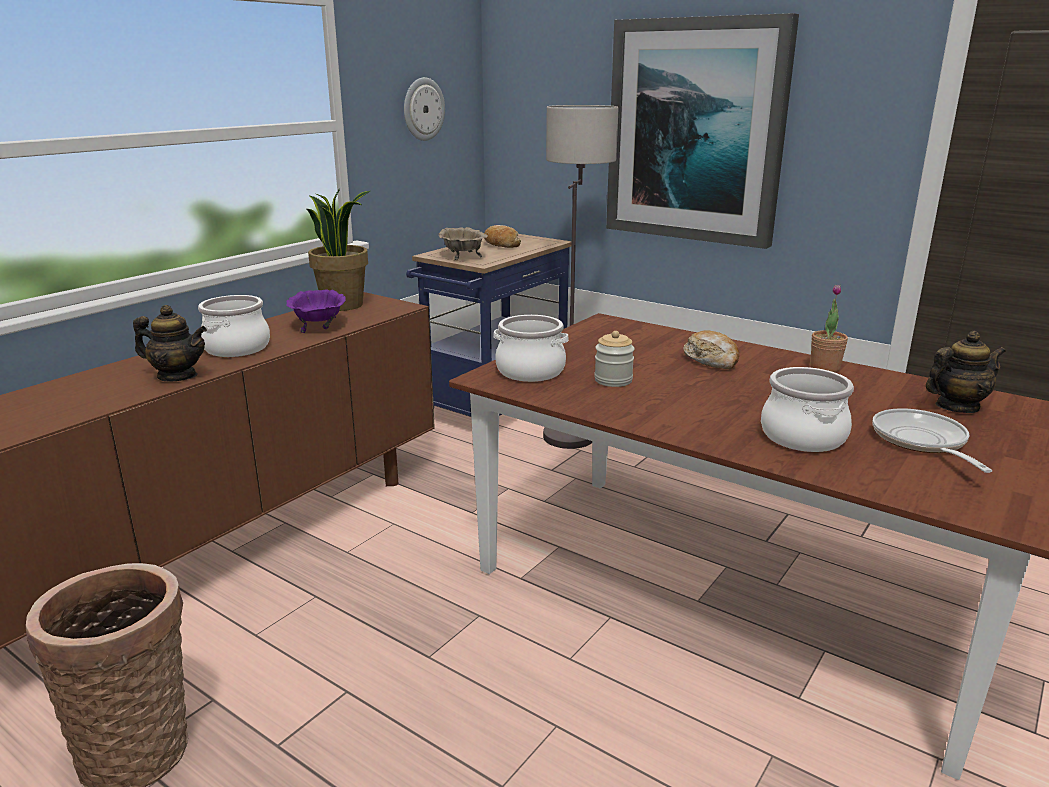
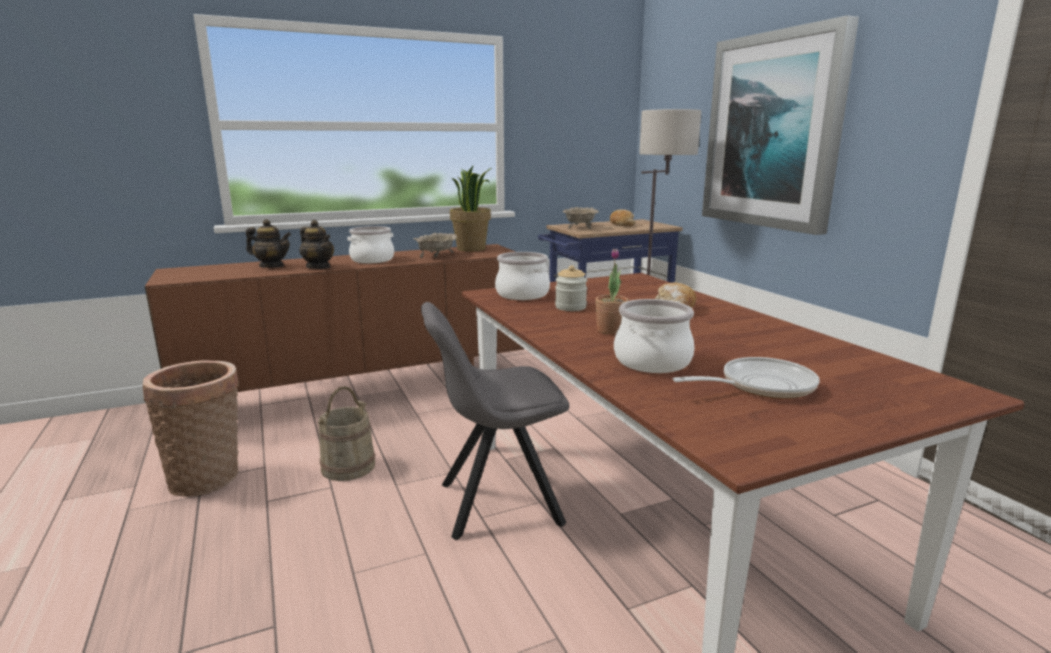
camera: 30 degrees right, 5 degrees down
(319, 326) = (436, 256): purple bowl -> beige bowl
(337, 655) = (348, 466): none -> beige bucket
(423, 109) = (577, 120): wall clock -> none
(570, 634) = (499, 503): none -> grey chair
(825, 367) = (770, 327): potted plant -> potted plant (610, 330)
(922, 442) = (760, 386): frying pan -> frying pan turned 45 degrees clockwise
(956, 407) = (854, 372): teapot -> teapot (272, 266)

